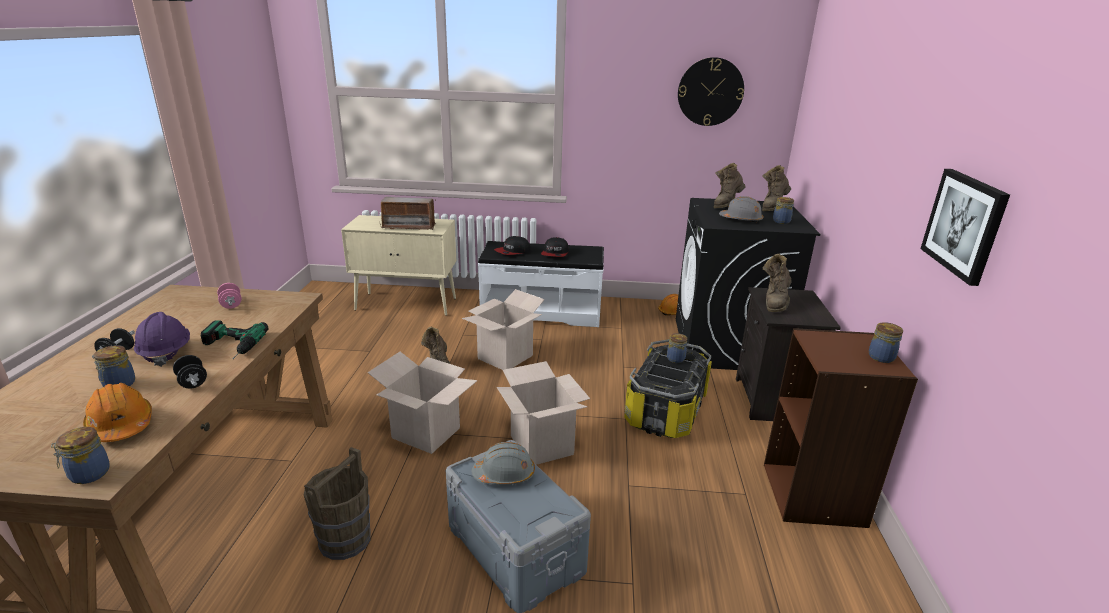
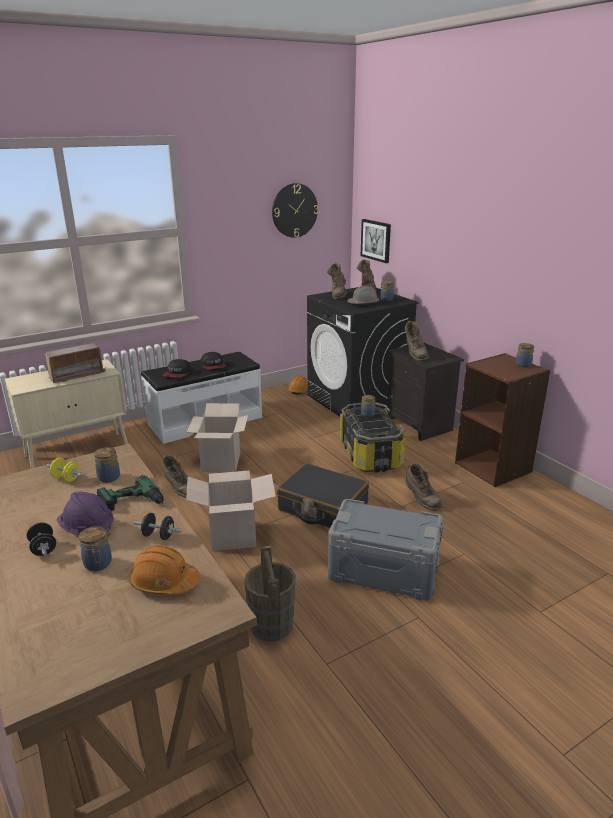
camera: 35 degrees left, 0 degrees up
(88, 474) = (208, 615): jar -> jar (108, 478)
(231, 304) = (66, 478): pink dumbbell -> yellow dumbbell
(504, 474) = (368, 519): grey hard hat -> none
(541, 445) = (322, 507): cardboard box -> black suitcase
(660, 490) = (421, 500): none -> brown boot
(964, 224) = (559, 275): picture -> picture (376, 240)

